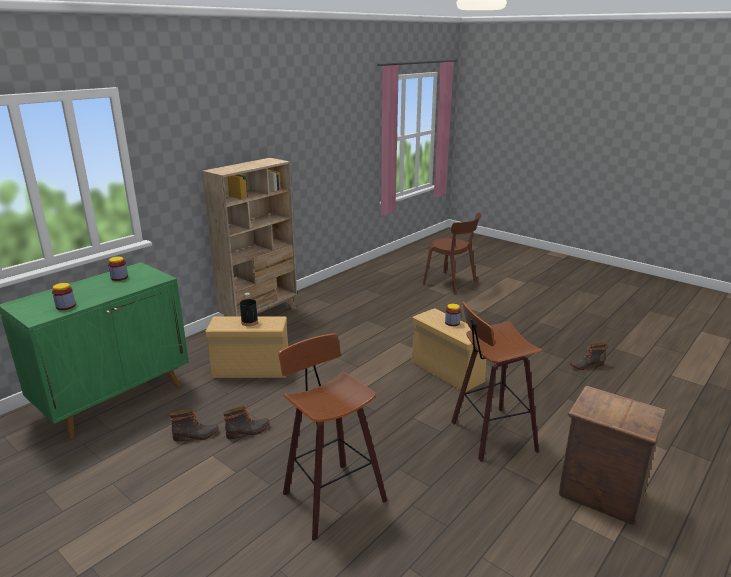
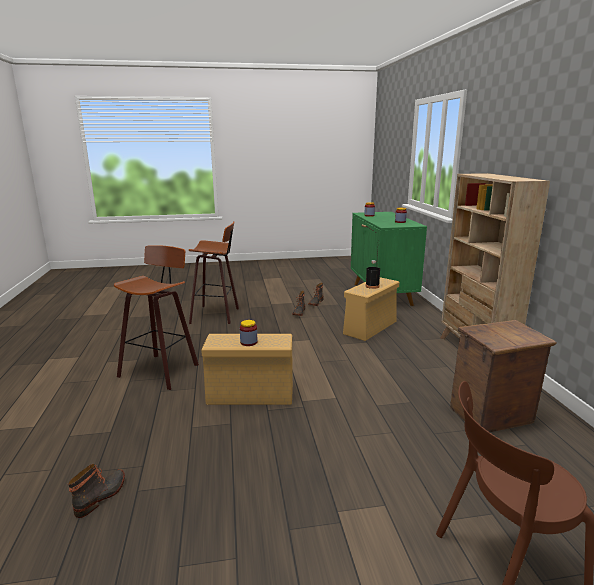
camera: 130 degrees right, 5 degrees down
(600, 493) = (60, 375): crate -> crate (492, 416)

